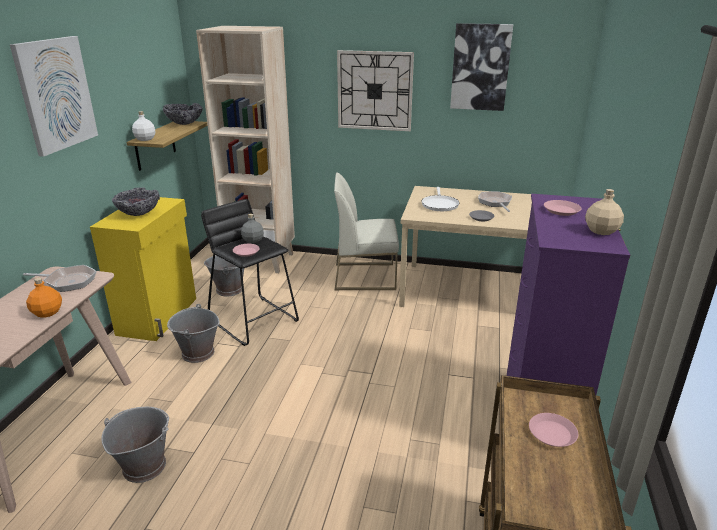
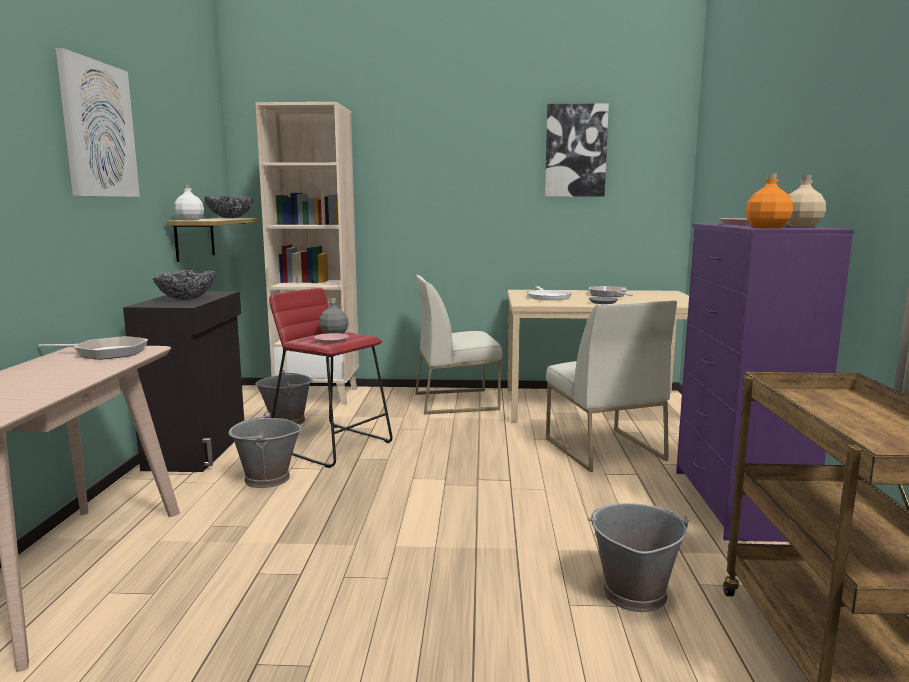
camera: 10 degrees left, 15 degrees down
(48, 313) = (90, 373): orange bottle -> orange bottle (767, 227)
(144, 466) = (229, 595): grey bucket -> grey bucket (633, 593)
(159, 316) = (199, 449): yellow cabinet -> black cabinet
(254, 320) = (332, 445): black stool -> red stool
(375, 91) = (458, 181): wall clock -> none
(459, 345) = (602, 449): none -> white chair
(552, 433) = (843, 411): pink plate -> none

